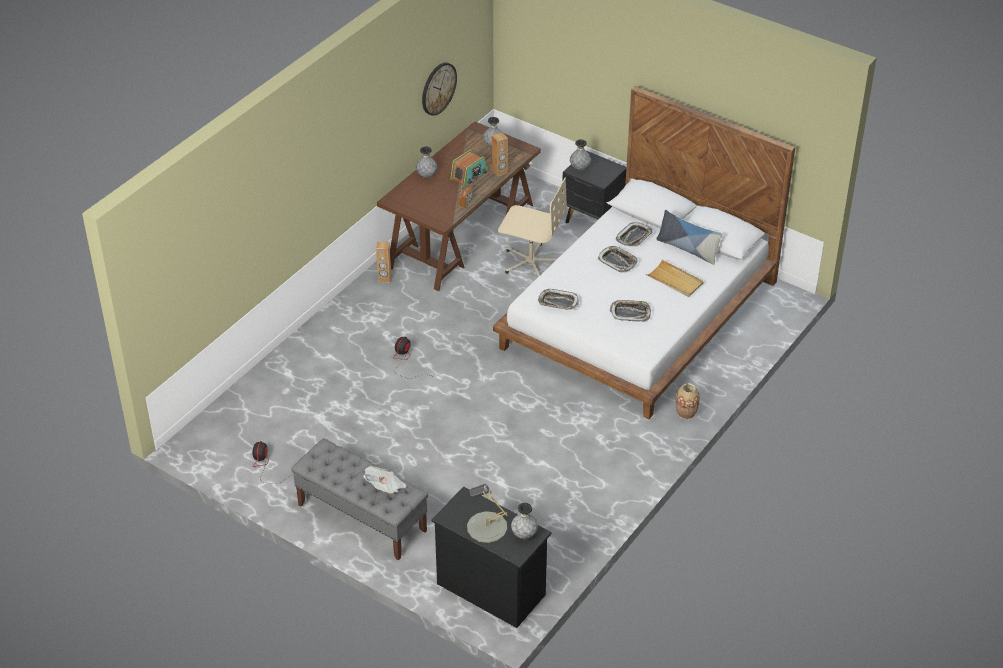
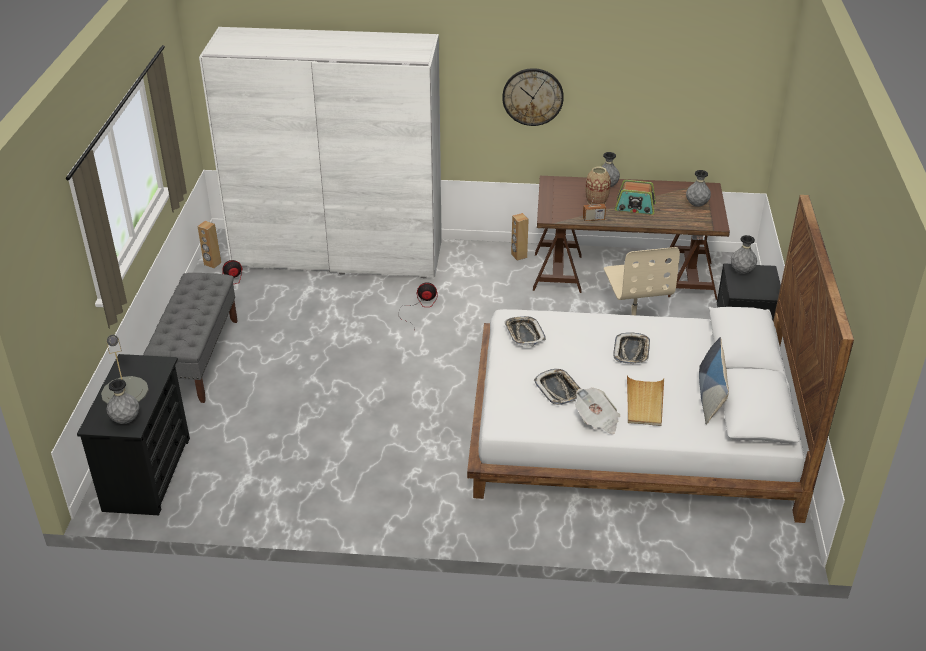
camera: 60 degrees right, 5 degrees down
(283, 381) = (338, 255): none -> white wardrobe
(385, 487) = (185, 329): newspaper -> newspaper (597, 420)
(438, 88) = (670, 110): wall clock -> wall clock (532, 96)
(499, 172) = (662, 221): brown speaker -> brown speaker (212, 264)
(634, 237) = (685, 350): tray -> none
(686, 413) = (508, 524): vase -> vase (596, 201)

